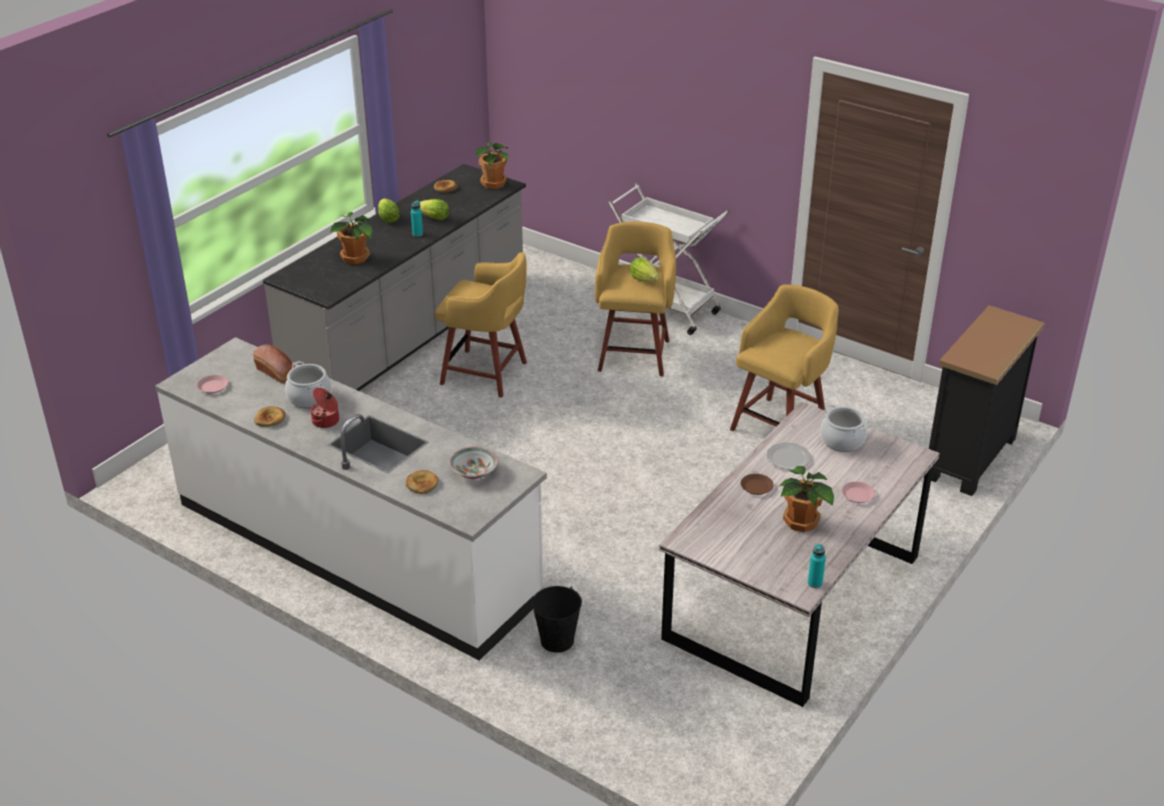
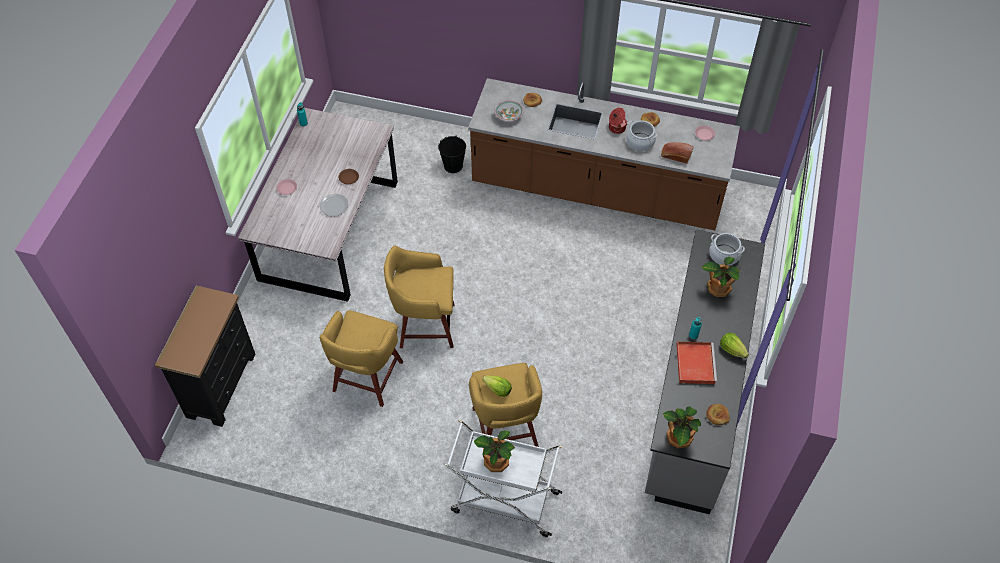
camera: 160 degrees right, 20 degrees up
(356, 548) = (596, 190): white counter -> brown counter
(434, 218) = (695, 363): lettuce -> red tray
(486, 374) = (608, 367): yellow stool -> yellow stool (424, 325)
(801, 522) = (317, 160): potted plant -> potted plant (495, 461)
(842, 441) = (302, 230): cooking pot -> cooking pot (724, 255)

